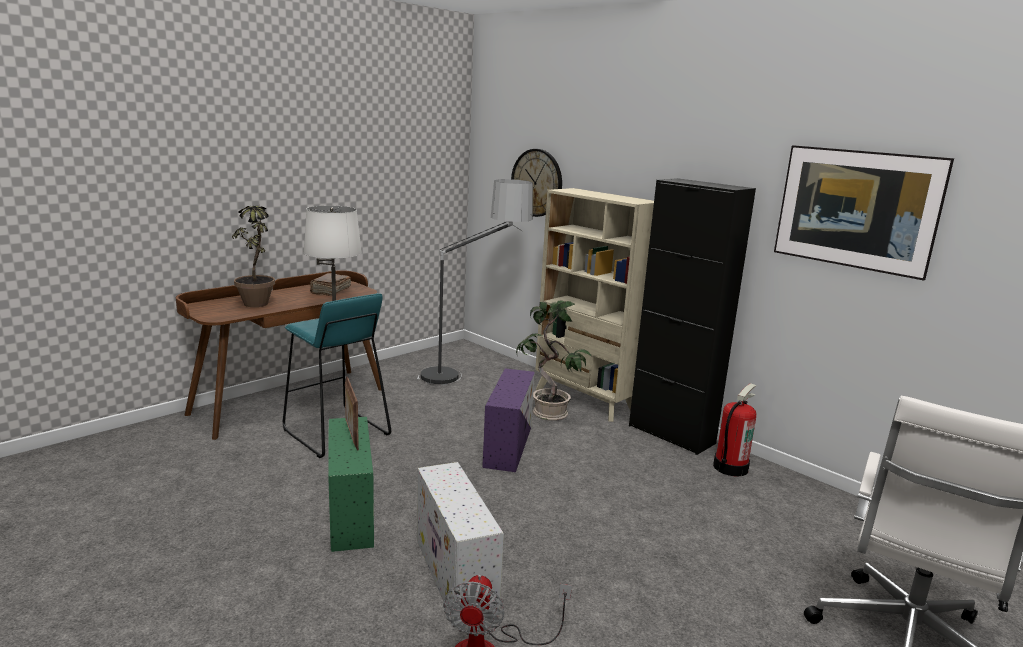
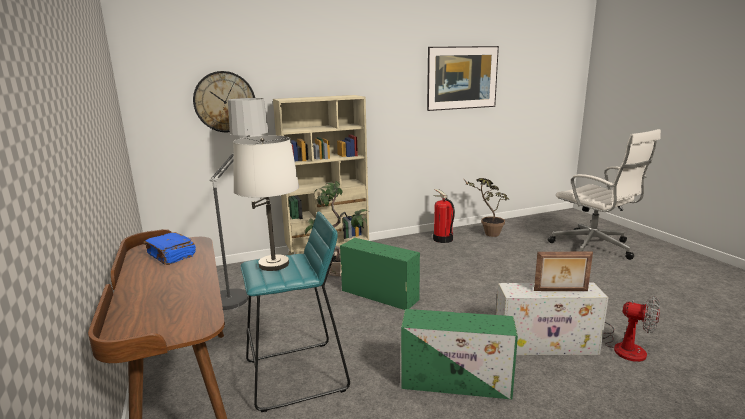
camera: 65 degrees left, 0 degrees up
(257, 301) = (158, 296): potted plant -> potted plant (486, 234)
(330, 291) = (171, 256): brown book -> blue book
(351, 435) = (443, 318): picture frame -> picture frame (561, 291)
(508, 445) = (378, 294): purple storage box -> green storage box
(671, 434) = (396, 243): black cabinet -> none

